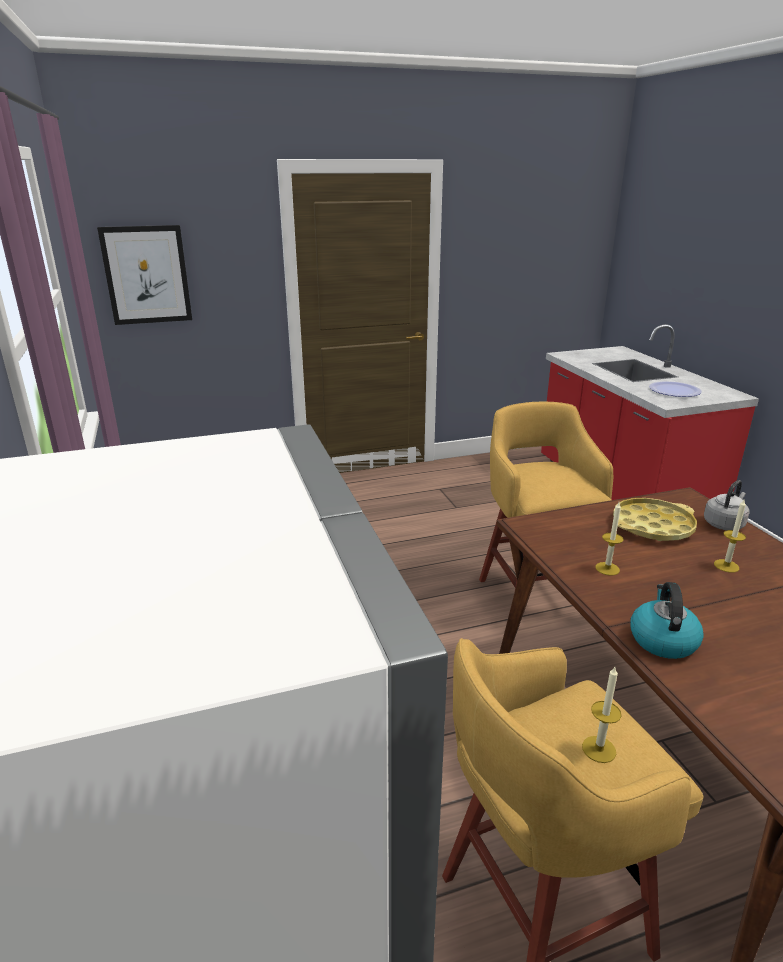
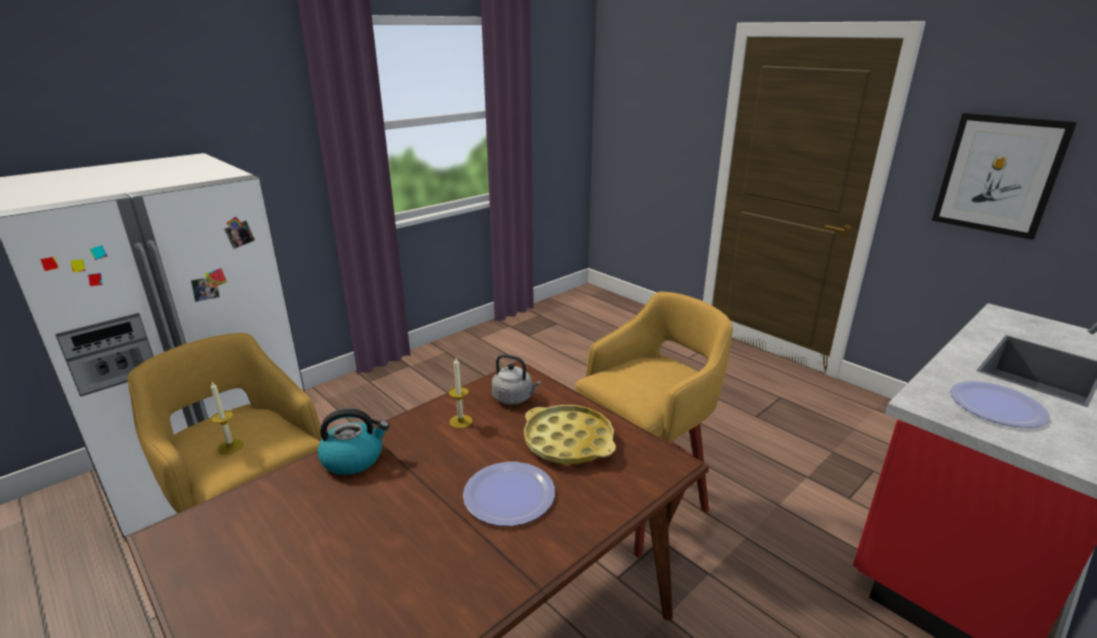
camera: 65 degrees right, 0 degrees up
(147, 275) = (628, 115): picture -> picture (998, 175)
(724, 524) = (616, 493): grey kettle -> grey kettle (514, 398)
(726, 566) = (509, 495): candle -> plate

